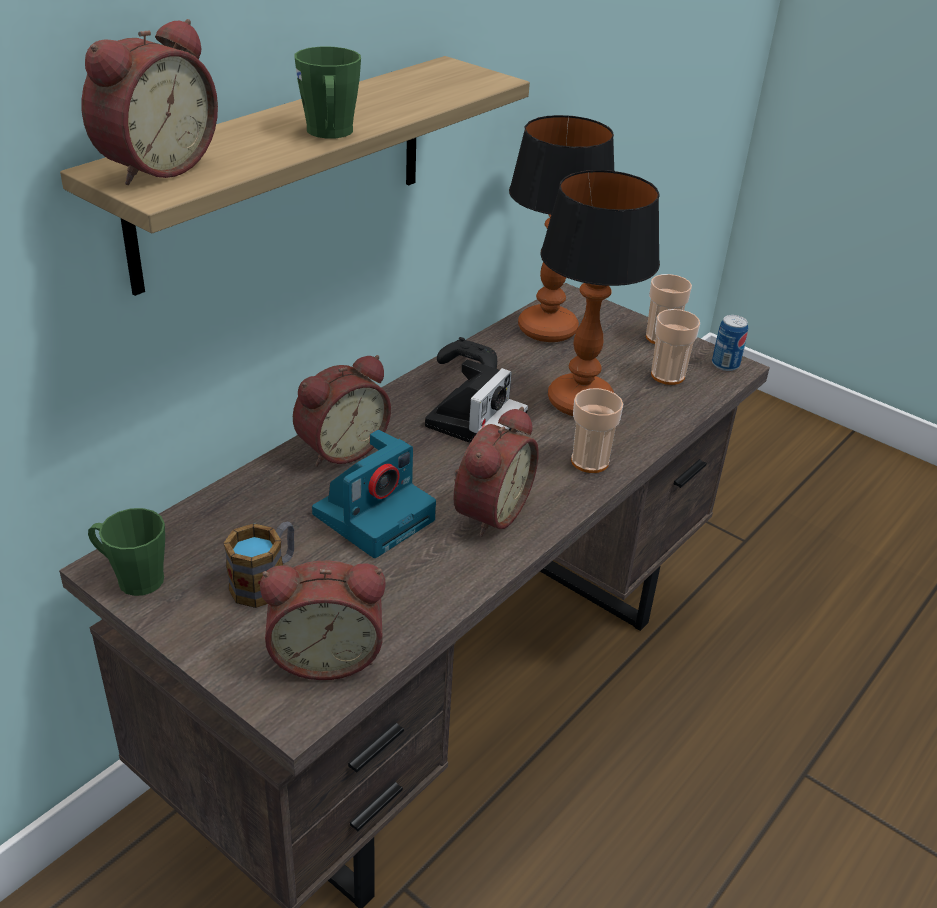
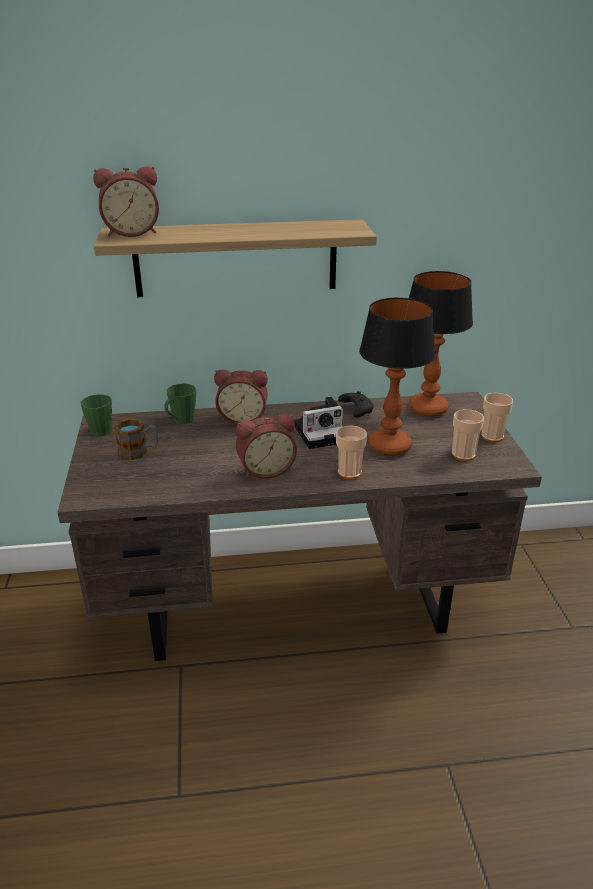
camera: 45 degrees right, 5 degrees down
(326, 654) = (119, 486): alarm clock -> none
(330, 133) = (224, 236): green mug -> green mug (181, 420)
(375, 515) = (216, 448): camera -> none
(725, 364) = (511, 463): can -> none

